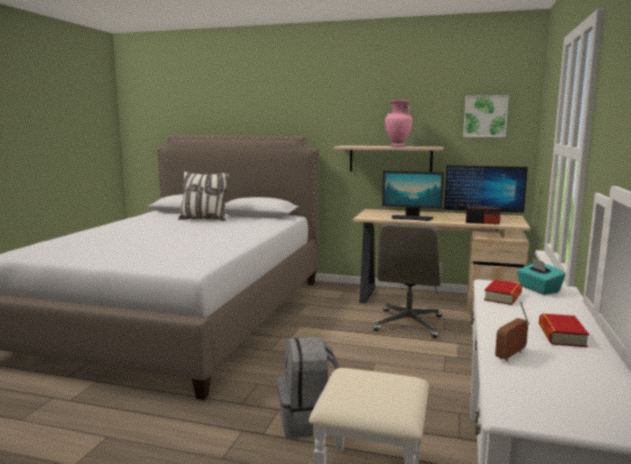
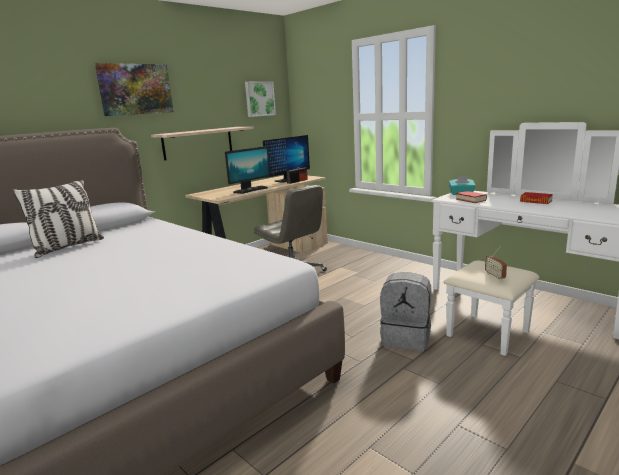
camera: 60 degrees left, 5 degrees up
(333, 103) = (135, 89): none -> picture
(397, 146) = (214, 129): pink vase -> none
(511, 355) = (562, 210): radio -> radio (495, 276)

